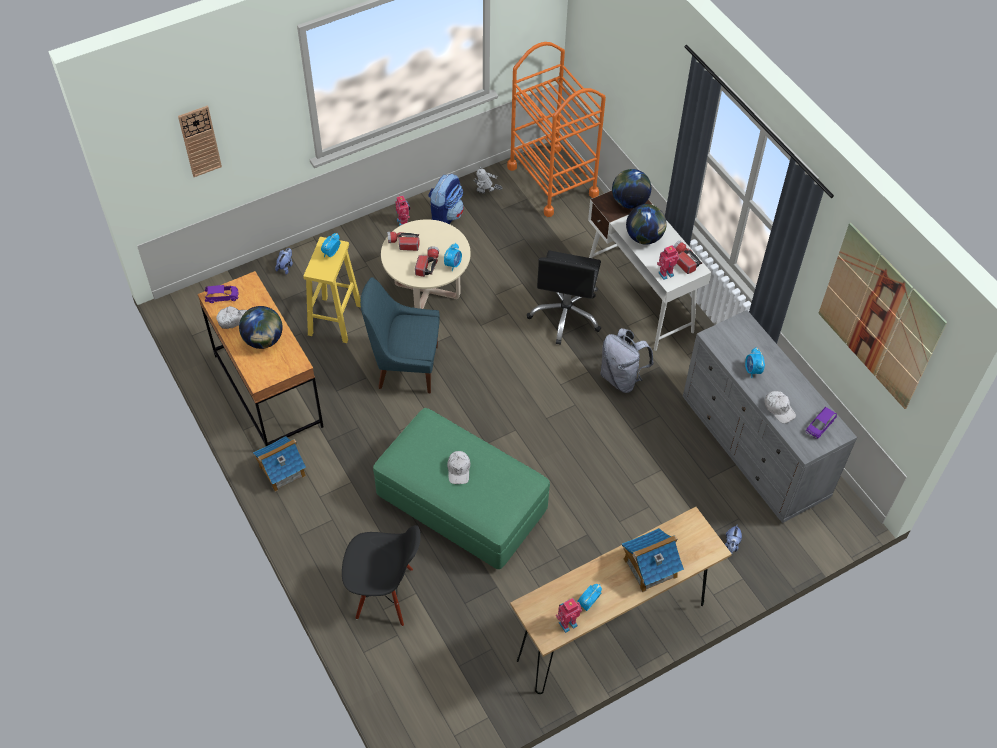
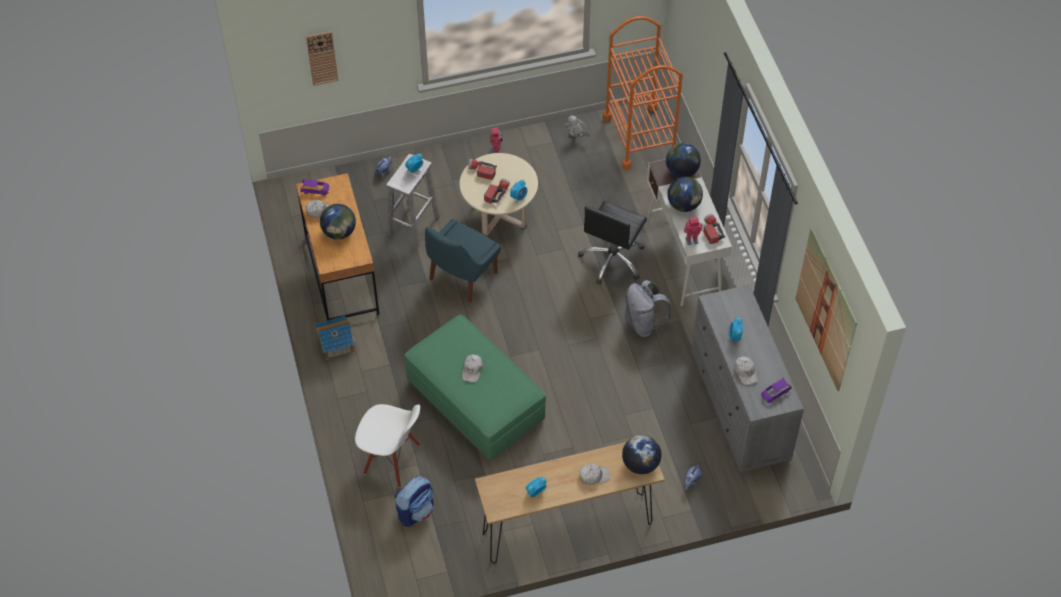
camera: 15 degrees right, 0 degrees up
(335, 320) = (413, 226): yellow stool -> white stool
(384, 594) = (392, 460): black chair -> white chair
(405, 367) = (461, 278): blue chair -> blue chair turned 75 degrees counterclockwise
(446, 215) = (535, 151): backpack -> backpack (416, 511)
(567, 623) = (514, 503): toy robot -> none
(649, 568) = (594, 476): toy house -> white cap
(698, 541) = (640, 464): none -> globe

